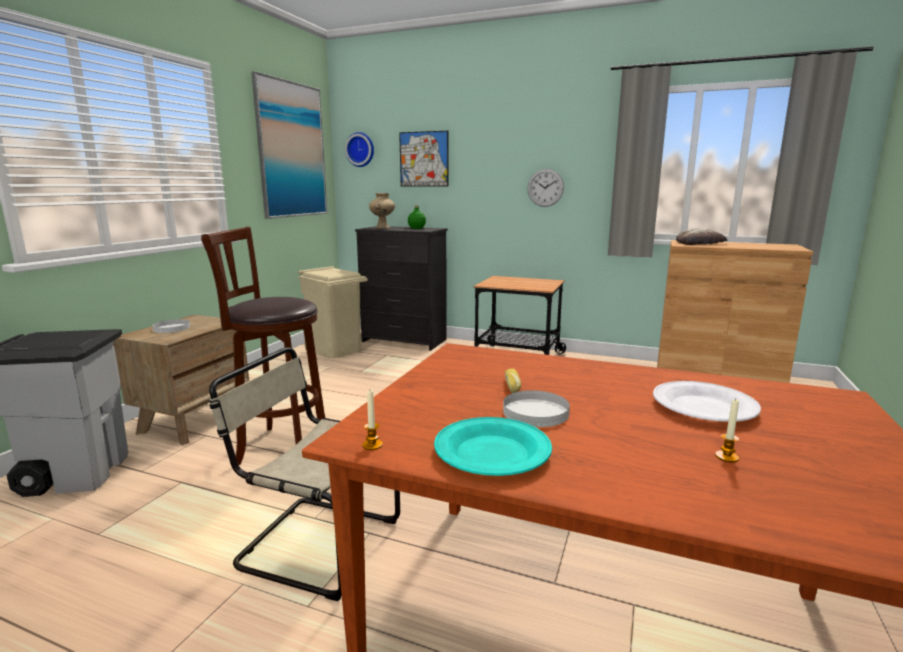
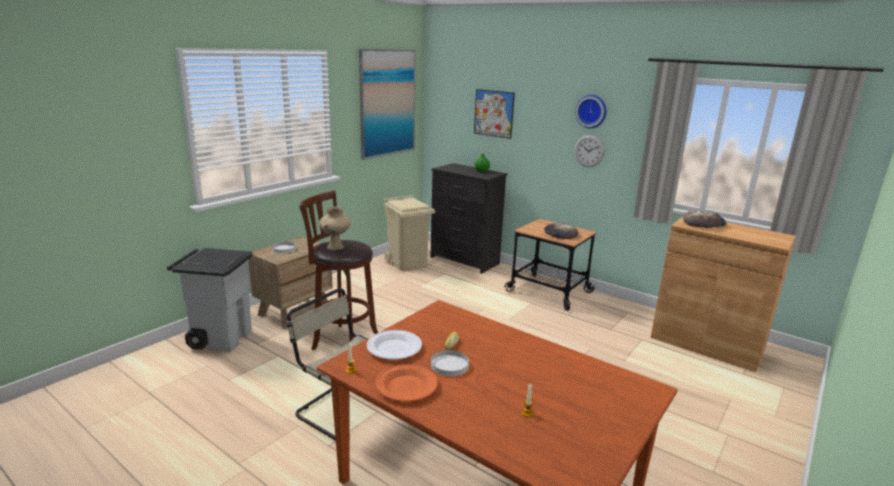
camera: 15 degrees right, 5 degrees up
(361, 149) = (445, 99): wall clock -> wall clock (591, 111)
(382, 228) = (454, 168): beige vase -> beige vase (335, 247)
(491, 452) = (406, 386): turquoise plate -> orange plate
(528, 284) = (560, 234): none -> bread
(703, 407) = (552, 379): white plate -> white plate (394, 347)

